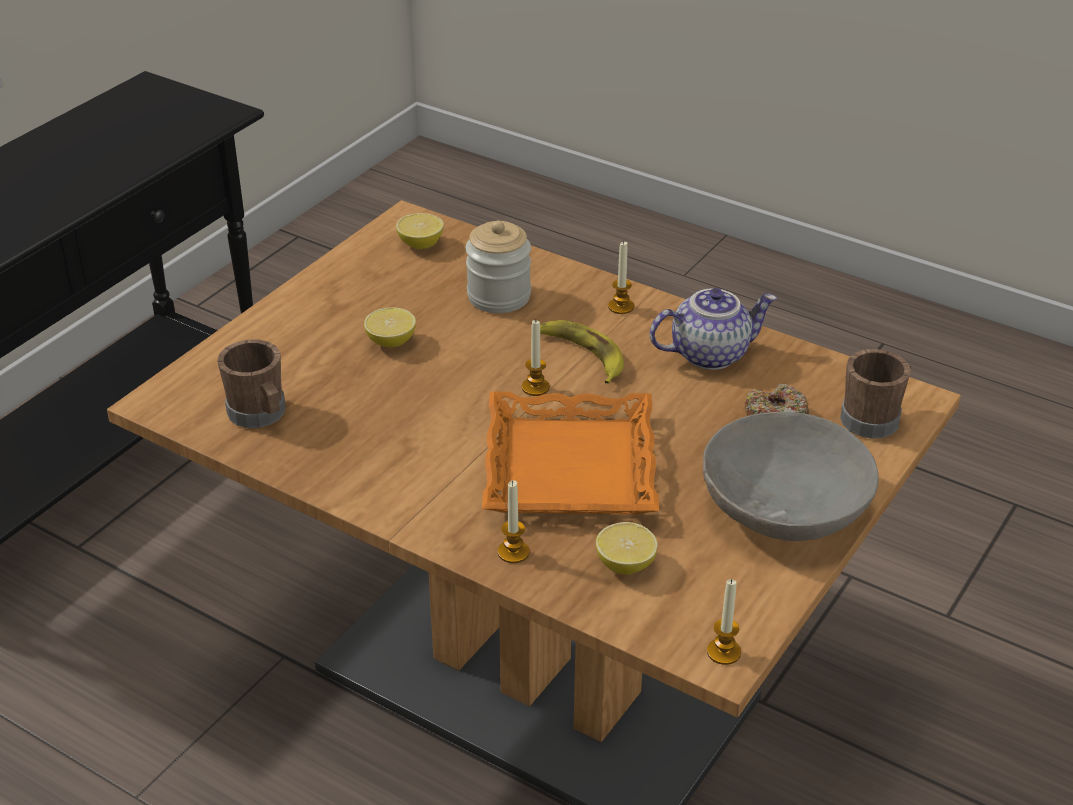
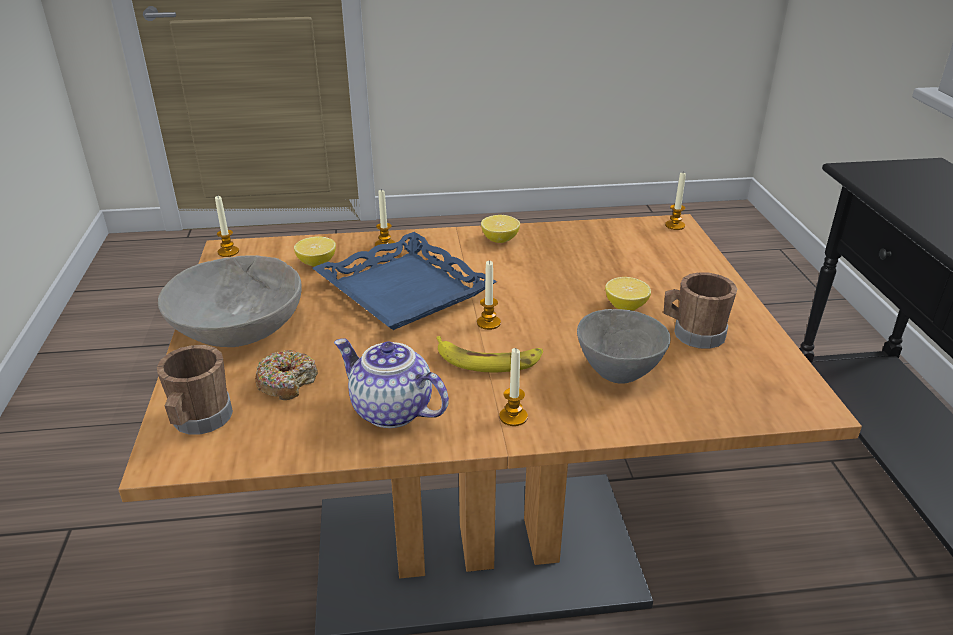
camera: 140 degrees right, 5 degrees down
(160, 400) = (675, 225): none -> candle
(260, 415) = (615, 241): brown mug -> brown mug (693, 334)
(420, 244) = (754, 387): lemon -> lemon (500, 240)
(499, 296) = (617, 374): jar -> grey bowl
(571, 467) = (402, 291): orange tray -> blue tray
(710, 353) = (390, 411): teapot -> teapot turned 90 degrees clockwise

